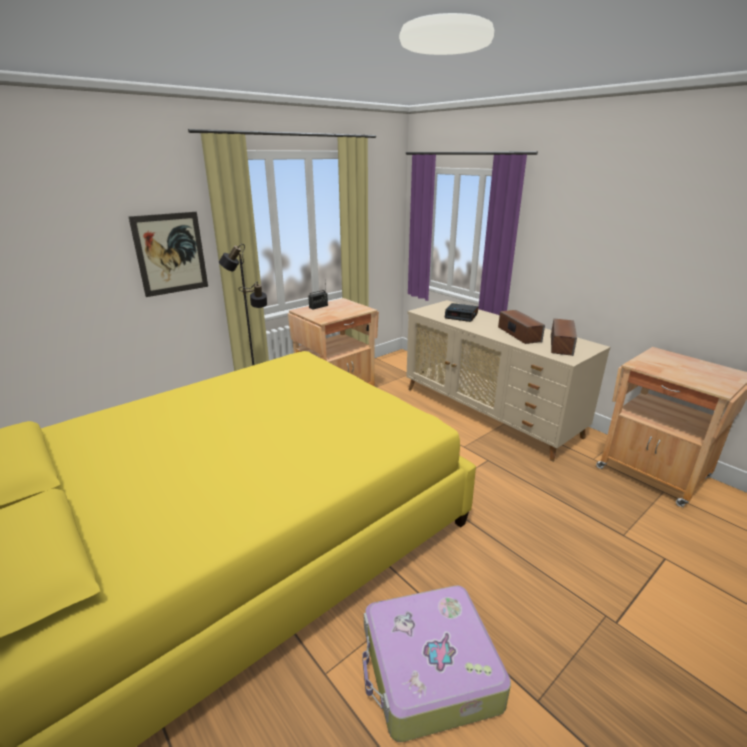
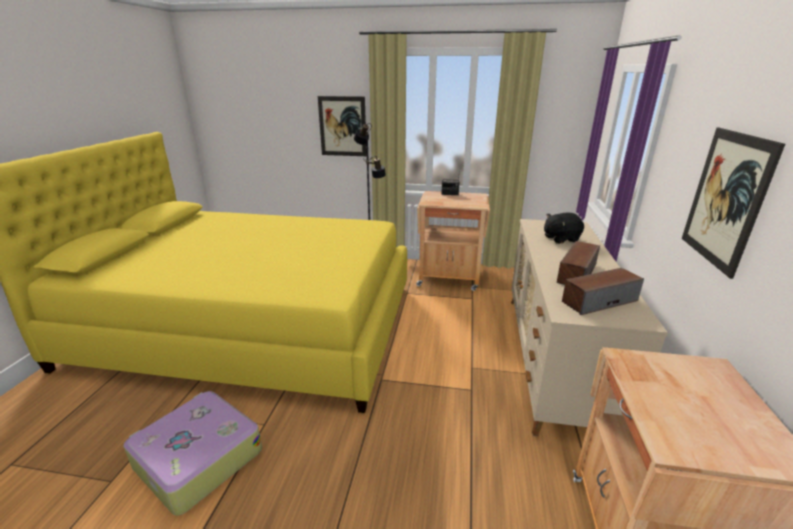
camera: 50 degrees right, 0 degrees up
(461, 316) = (560, 239): alarm clock -> black plush toy
(612, 256) = (725, 199): none -> picture

